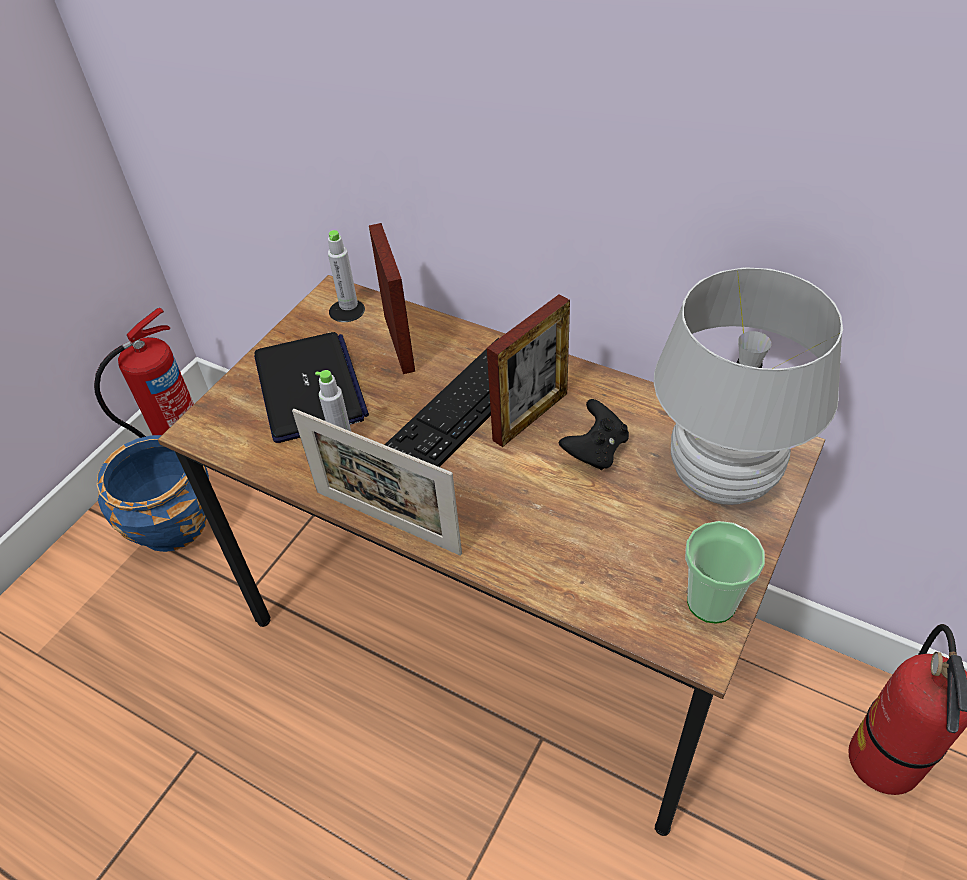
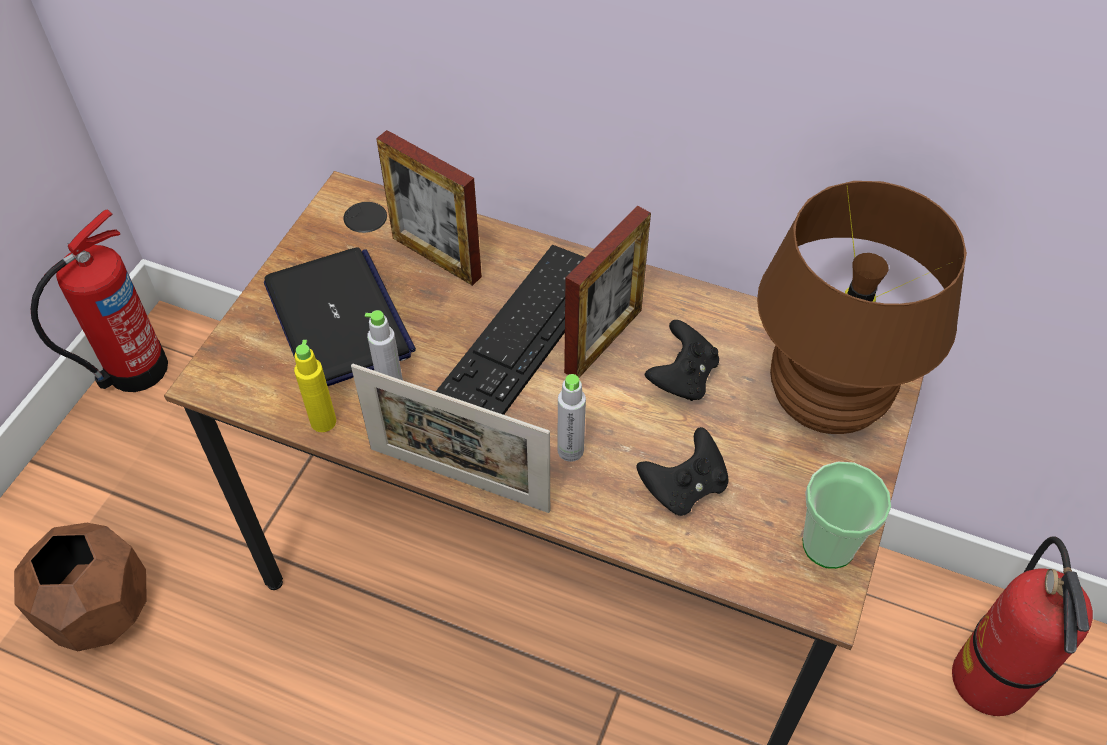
camera: 10 degrees left, 5 degrees up
(120, 631) = (99, 611): none -> brown planter
(172, 524) = (141, 472): blue planter -> none
(282, 468) = (323, 421): none -> yellow bottle
(348, 304) = (366, 209): grey bottle -> grey bottle (570, 450)
(399, 343) = (436, 257): picture frame -> picture frame turned 150 degrees clockwise
(584, 542) = (684, 487): none -> black game controller
(722, 478) = (825, 402): white table lamp -> brown table lamp

